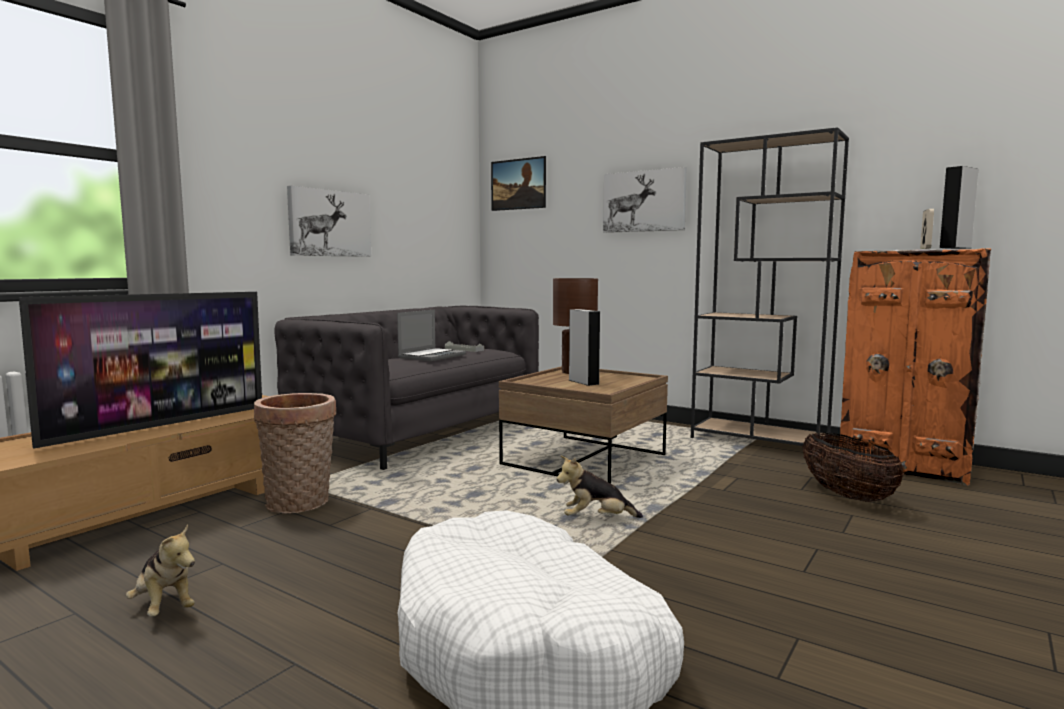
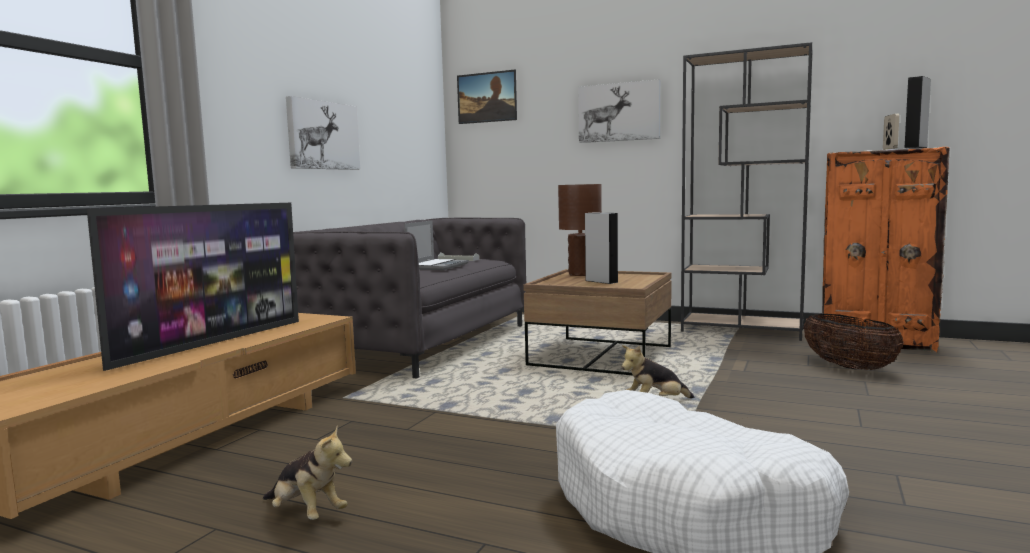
camera: 10 degrees left, 0 degrees up
(300, 504) = (359, 414): basket -> none

